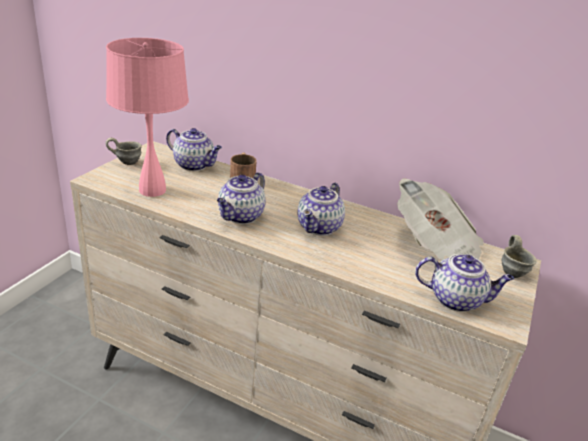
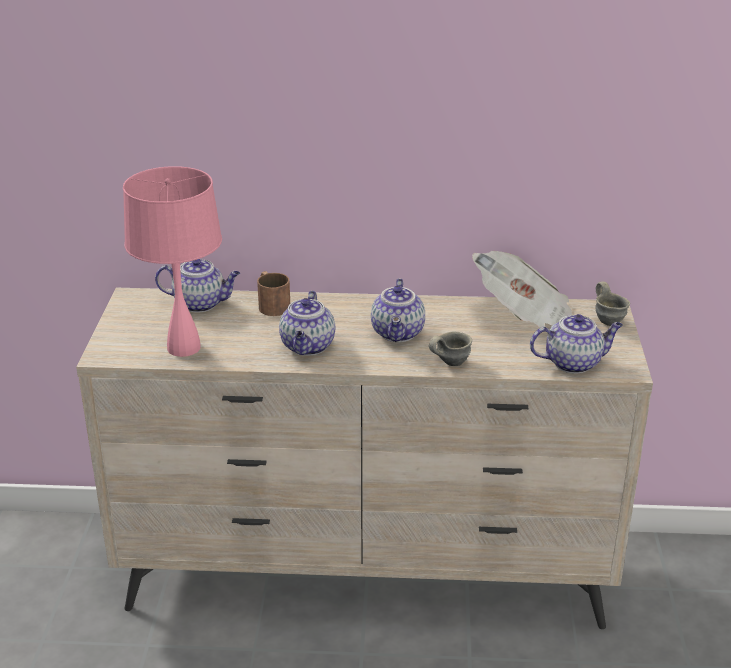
camera: 20 degrees left, 0 degrees up
(126, 162) = (117, 324): grey mug -> grey mug (449, 362)

